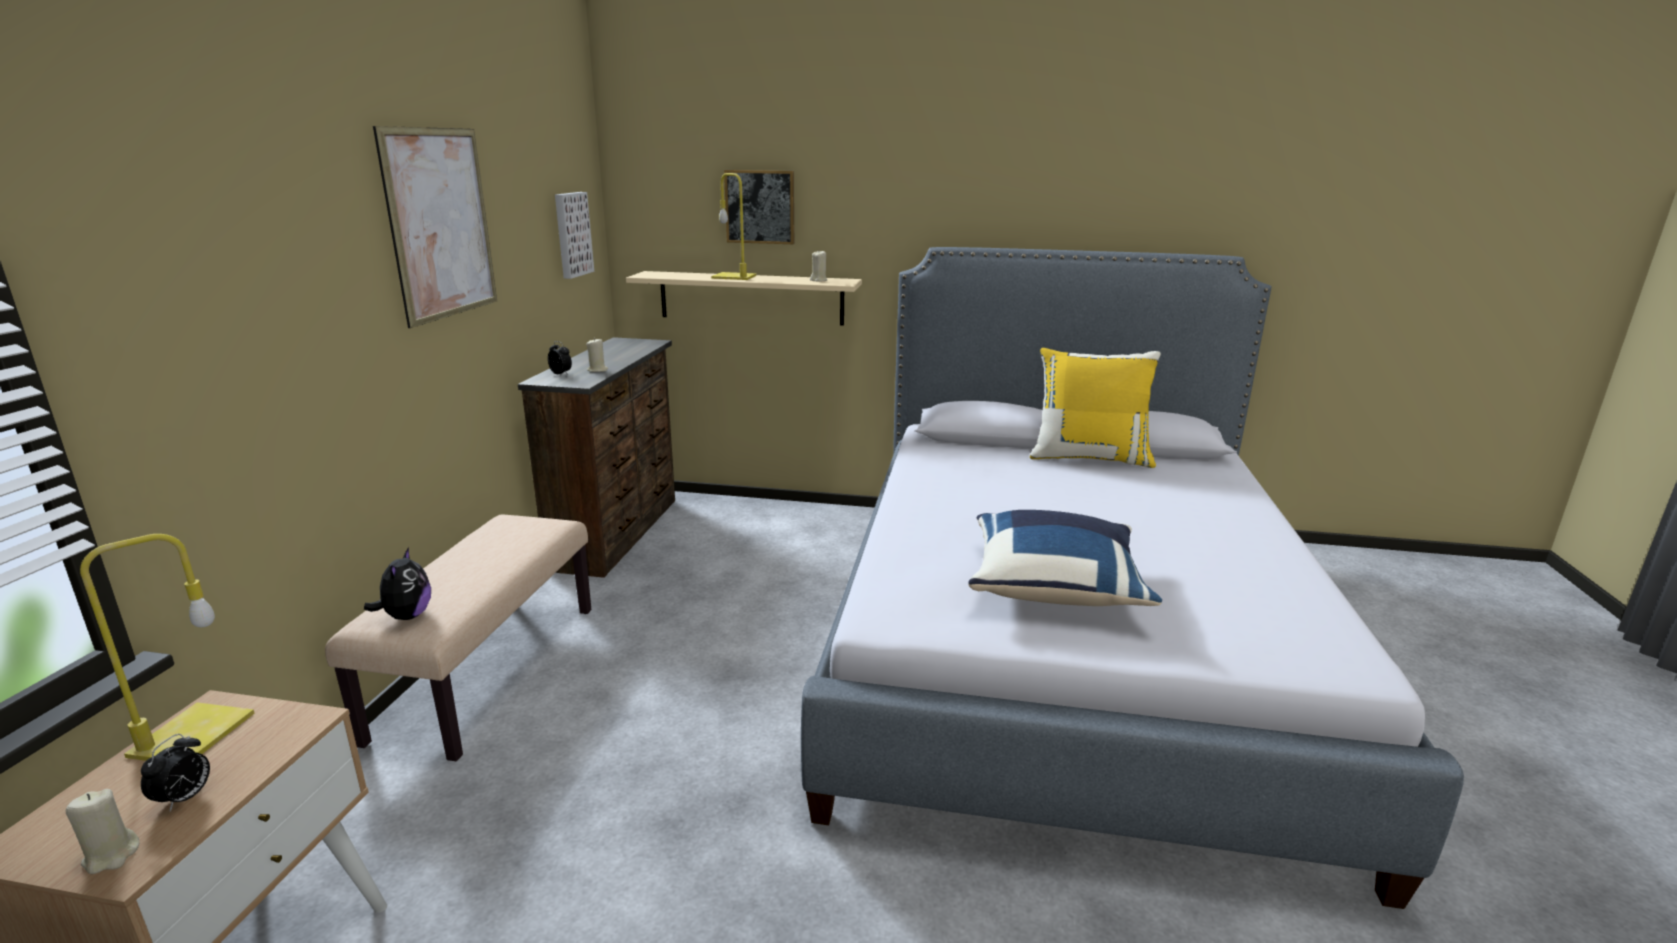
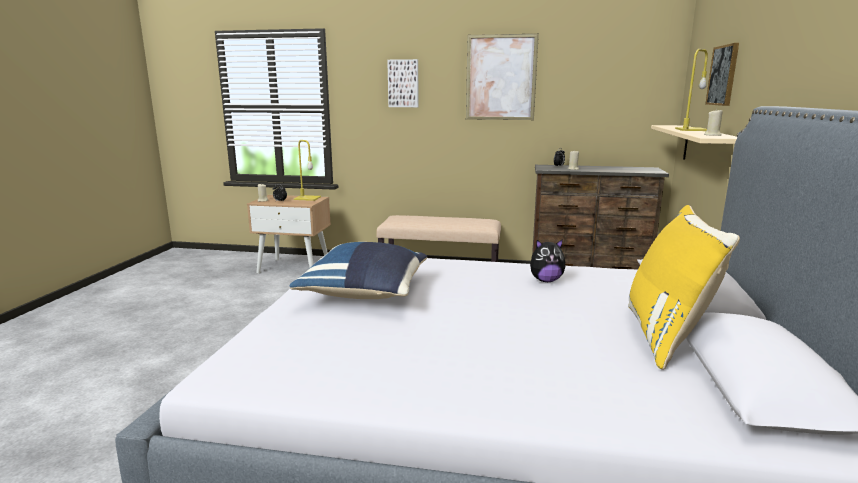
camera: 90 degrees right, 5 degrees down
(406, 616) = (397, 218): plush toy -> plush toy (546, 280)
(571, 234) = (628, 94): picture -> picture (403, 83)

